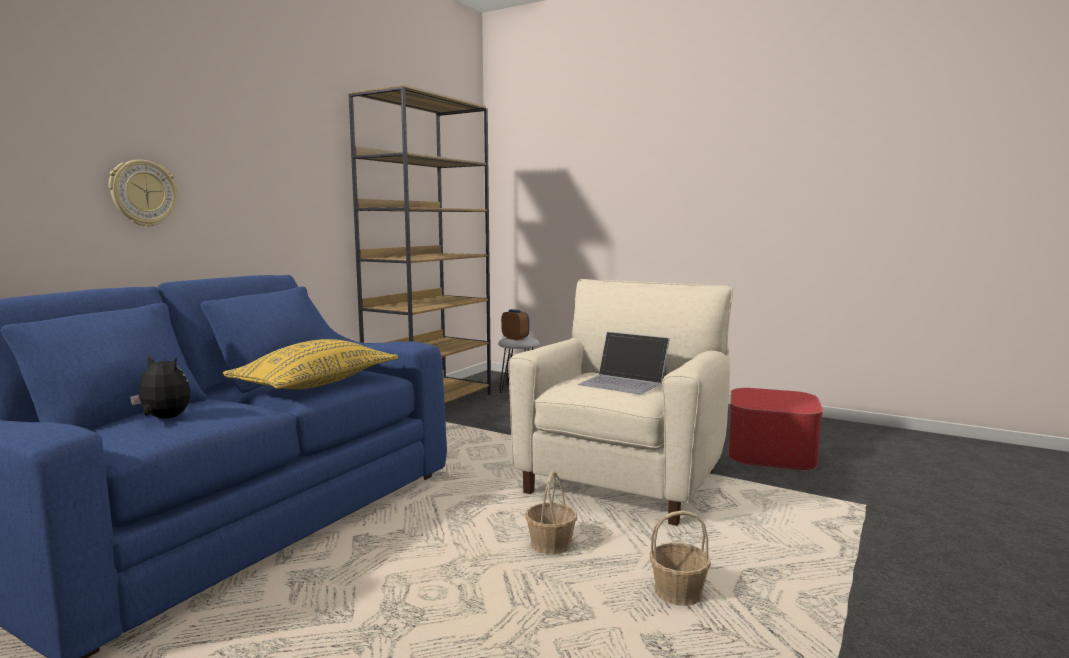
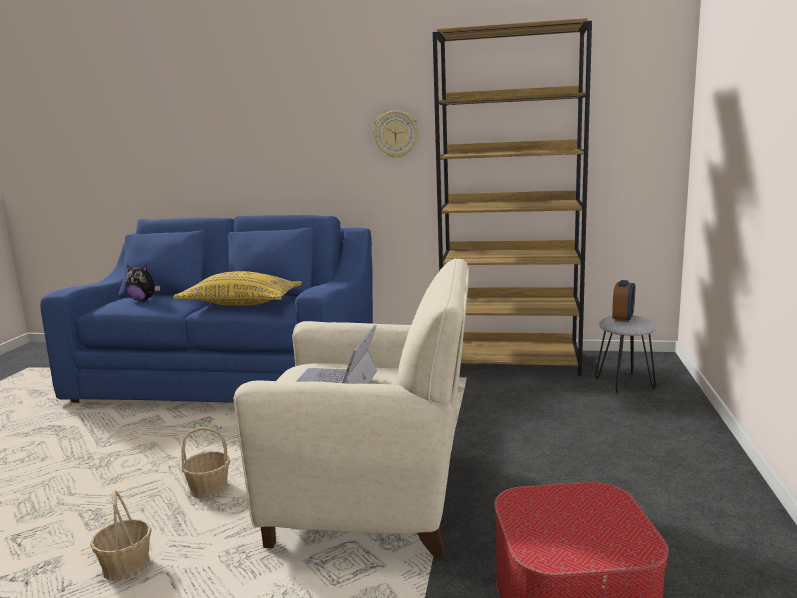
camera: 70 degrees right, 5 degrees up
(143, 193) = (261, 153): wall clock -> wall clock (396, 134)
(164, 419) = (143, 300): plush toy -> plush toy turned 105 degrees clockwise

